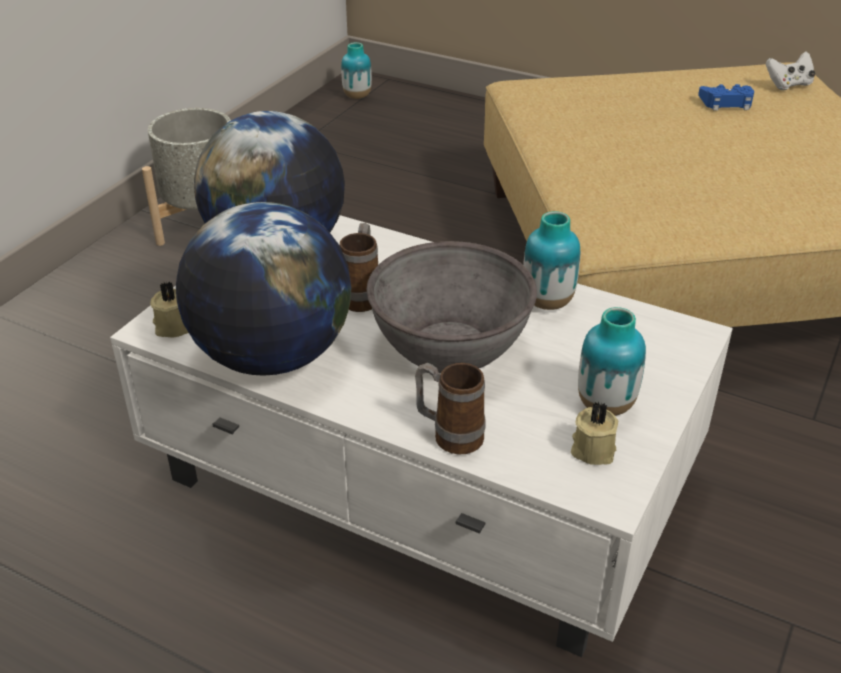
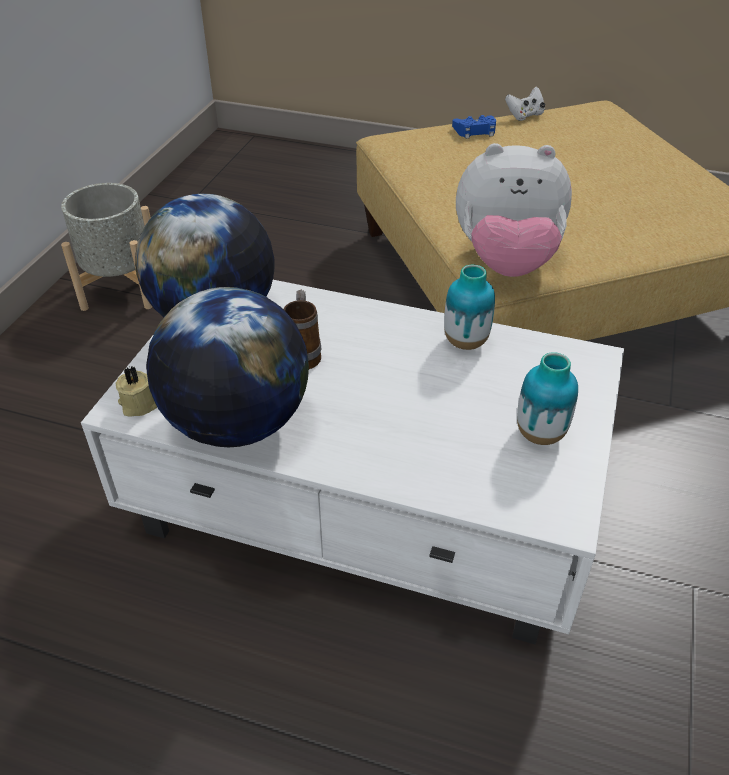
camera: 10 degrees left, 5 degrees up
(357, 96) = (230, 154): vase -> none
(449, 347) = (393, 395): grey bowl -> none
(449, 435) = (415, 481): mug -> none
(592, 449) = (540, 477): beige candle -> none
(620, 225) = (506, 262): none -> plush toy
(726, 103) = (563, 142): blue game controller -> blue game controller (475, 131)
(788, 85) = (607, 121): white game controller -> white game controller (524, 115)

